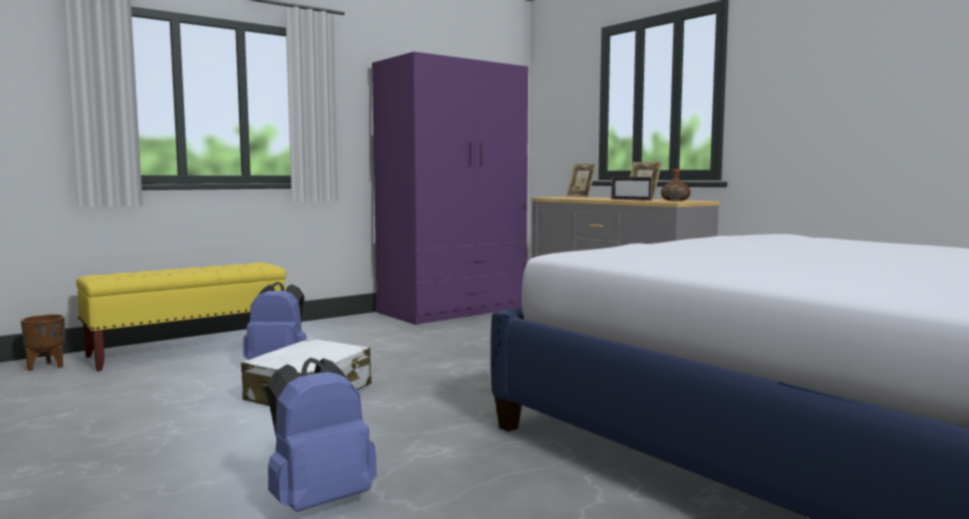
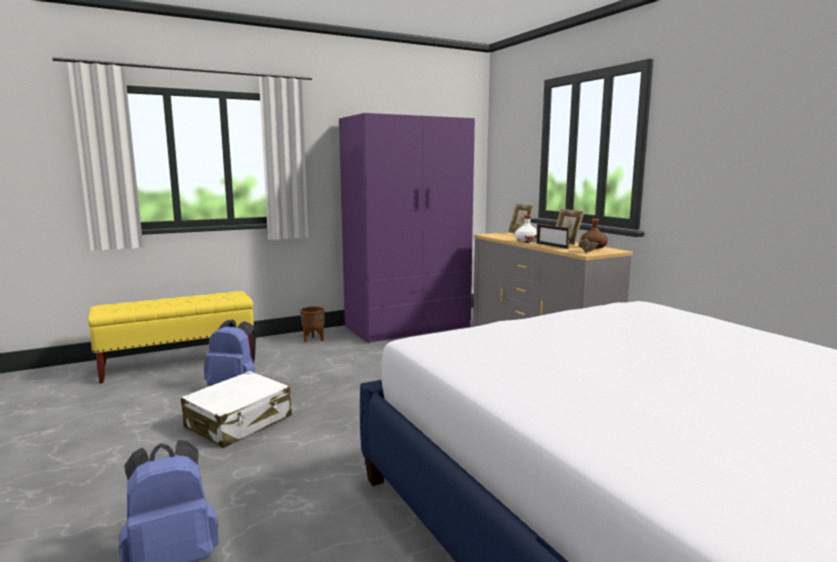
camera: 10 degrees right, 5 degrees up
(46, 366) = (69, 375): brown planter -> brown planter (313, 339)
(597, 198) = (526, 241): none -> white bottle

